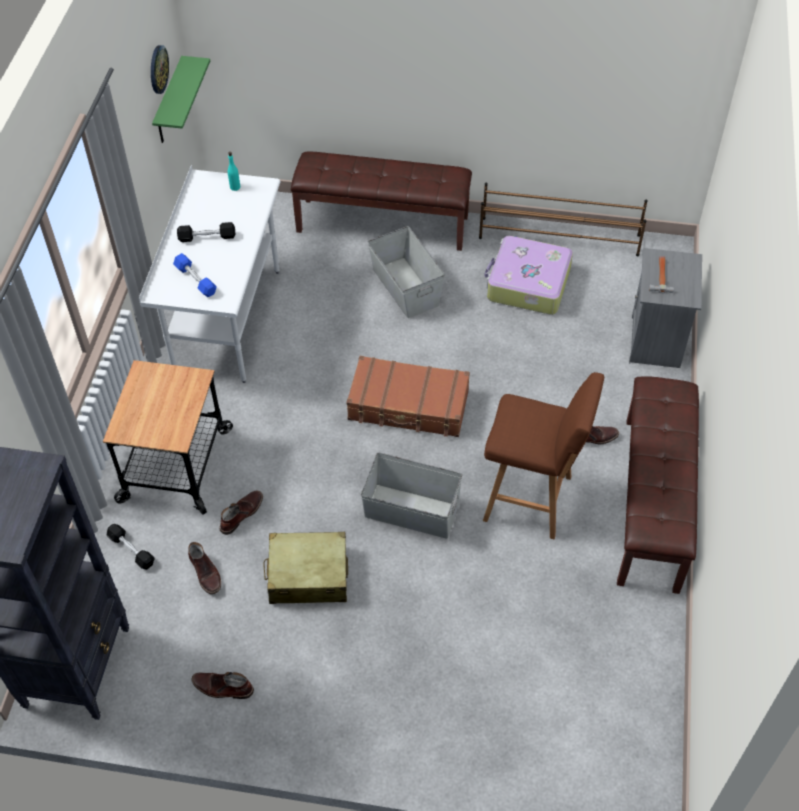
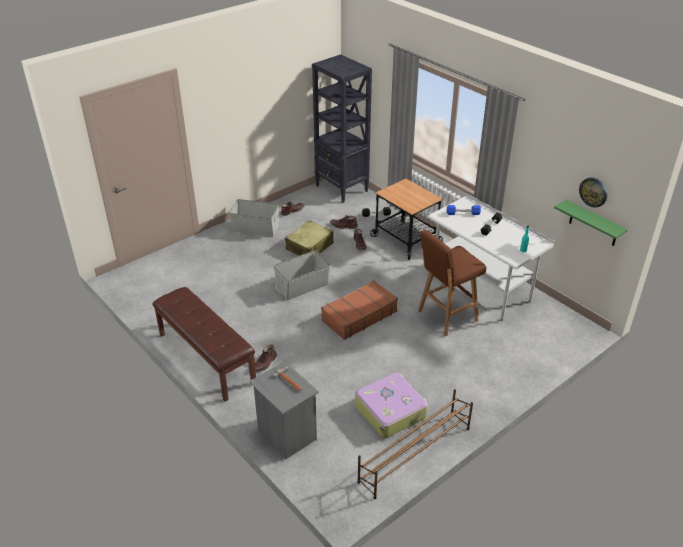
camera: 130 degrees right, 15 degrees down
(383, 223) = (505, 381): brown bench -> none
(405, 287) = (441, 360): grey storage box -> grey storage box (255, 228)
(531, 499) = (260, 322): brown stool -> brown stool (446, 316)

